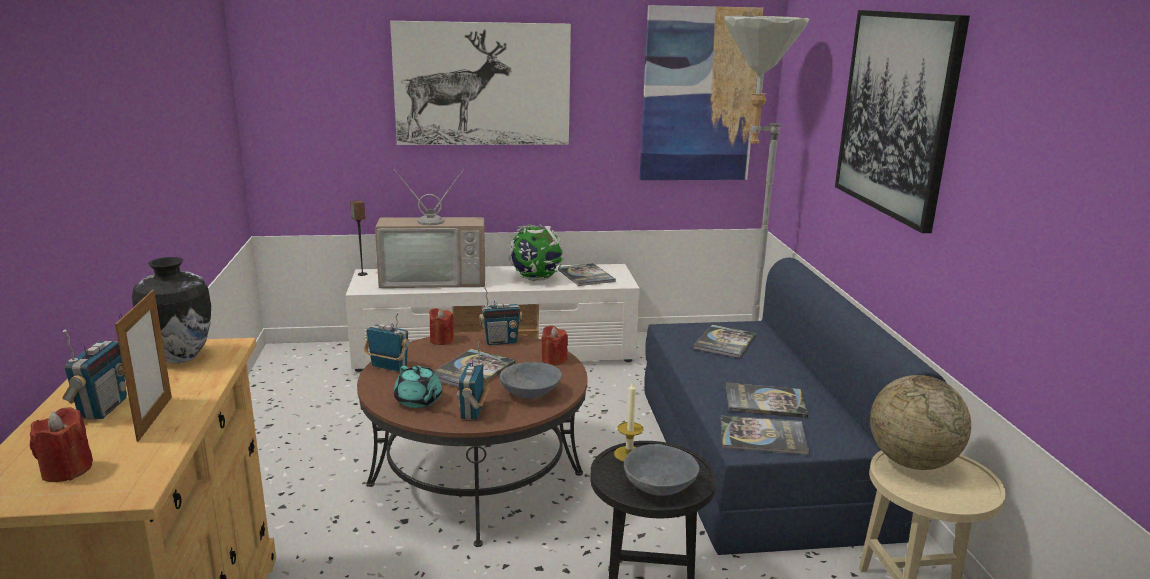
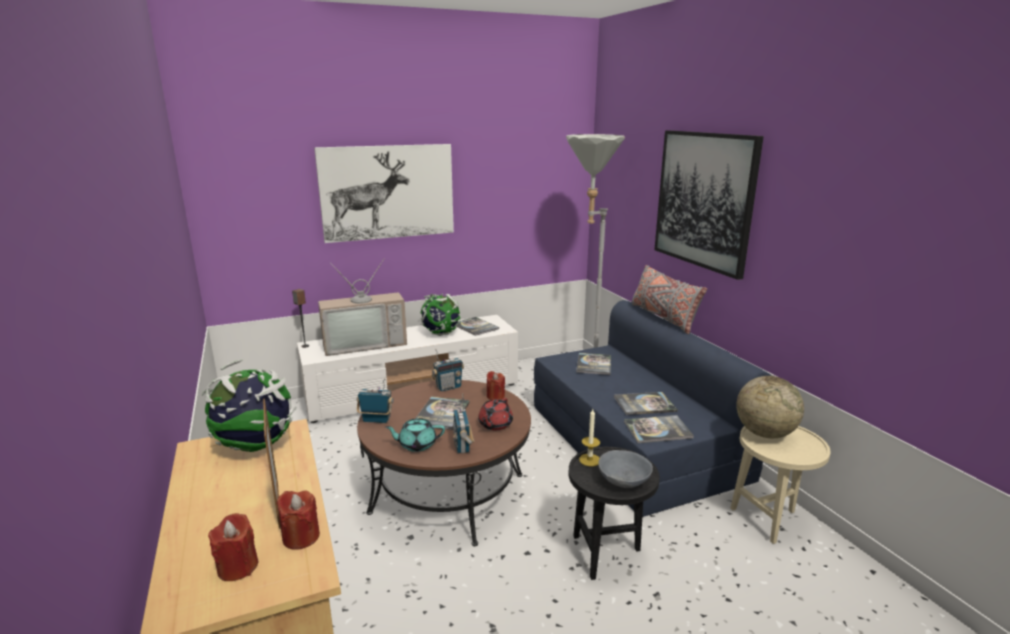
camera: 15 degrees left, 0 degrees up
(102, 408) = (225, 504): radio -> none
(179, 357) = (256, 446): vase -> globe
(418, 401) = (417, 444): turquoise teapot -> turquoise teapot turned 135 degrees clockwise
(441, 340) = (403, 392): red candle -> red candle (301, 537)
(530, 393) = (495, 425): grey bowl -> red teapot
(698, 95) = (540, 190): picture -> none
(831, 285) = (663, 317): none -> grey pillow

